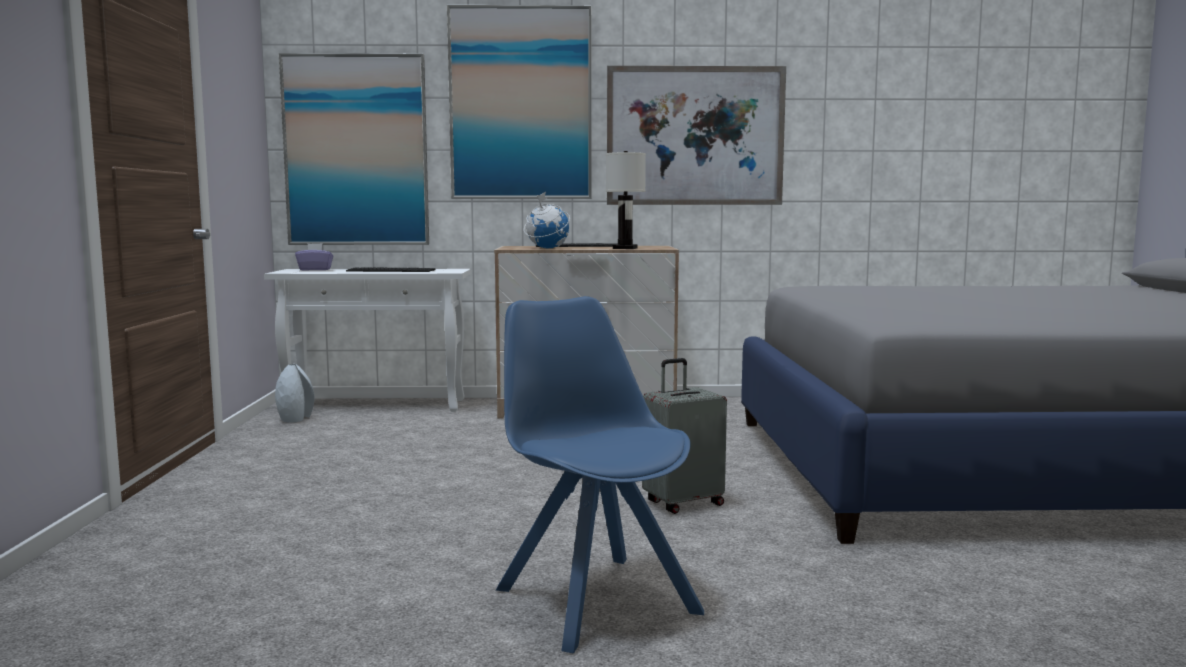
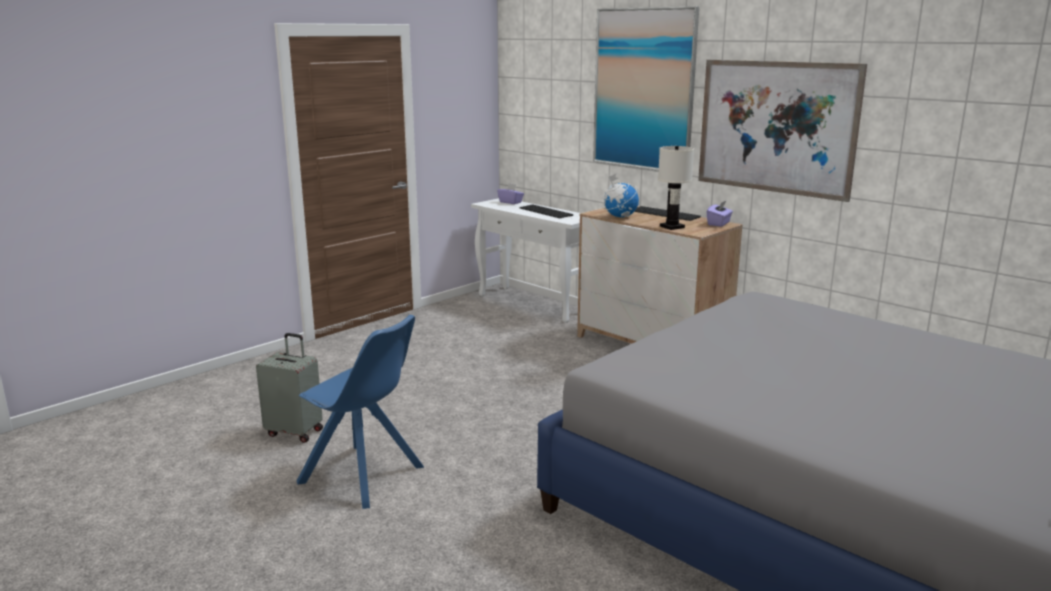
camera: 45 degrees right, 10 degrees up
(295, 419) = (475, 303): grey vase -> none
(356, 150) = (542, 118): picture -> none
(595, 598) = (363, 476): blue chair -> blue chair turned 105 degrees clockwise
(651, 246) = (719, 224): none -> purple tissue box
(682, 503) = (529, 442): grey suitcase -> grey suitcase (295, 432)

